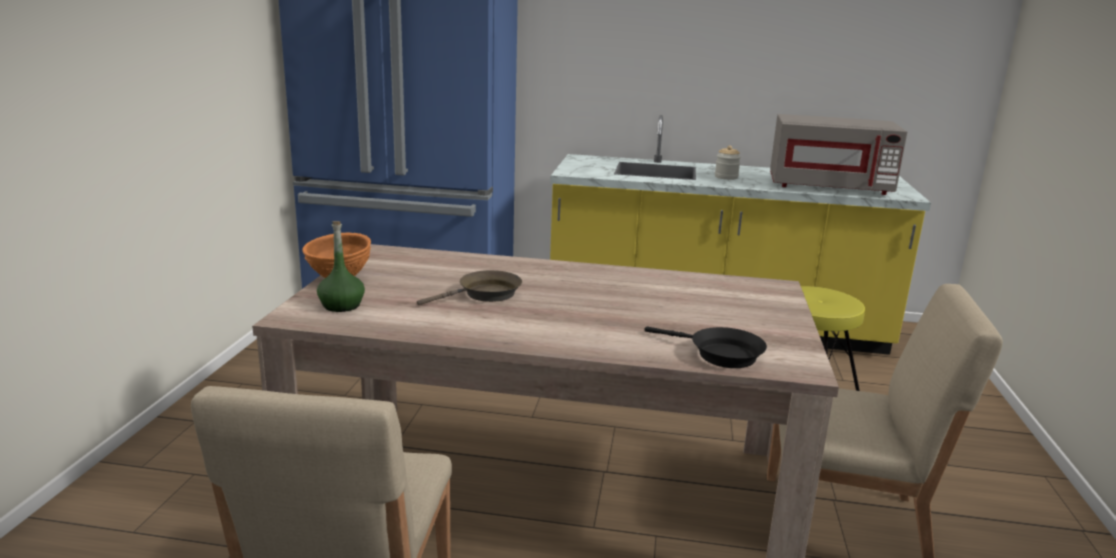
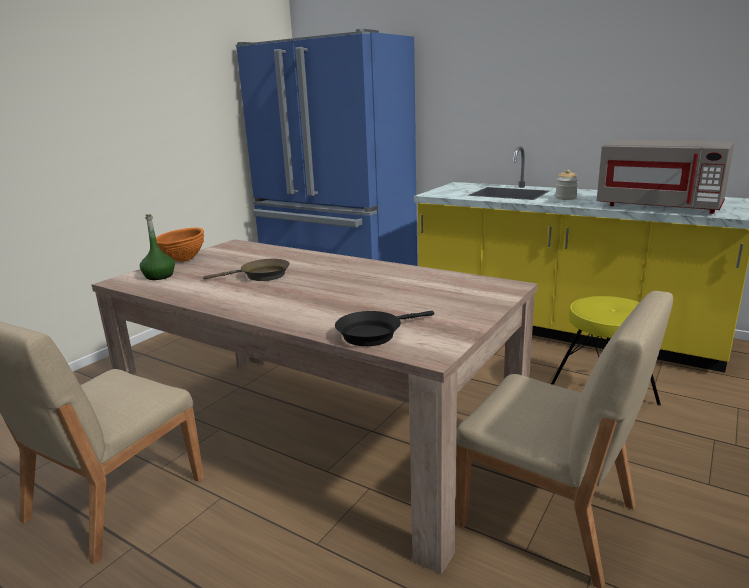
camera: 25 degrees right, 0 degrees up
(720, 354) = (373, 334): black frying pan -> black frying pan turned 90 degrees clockwise

